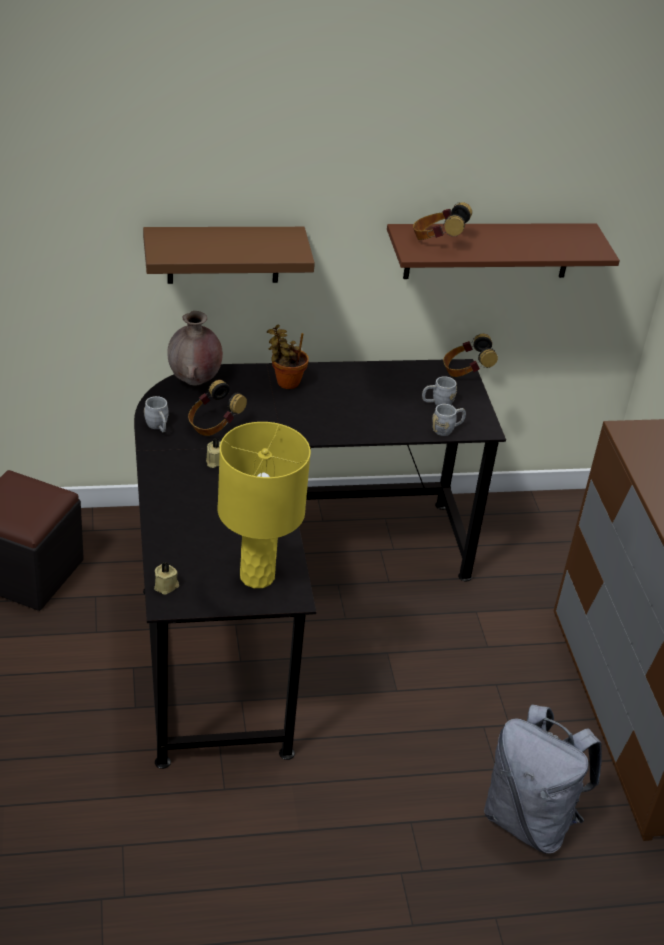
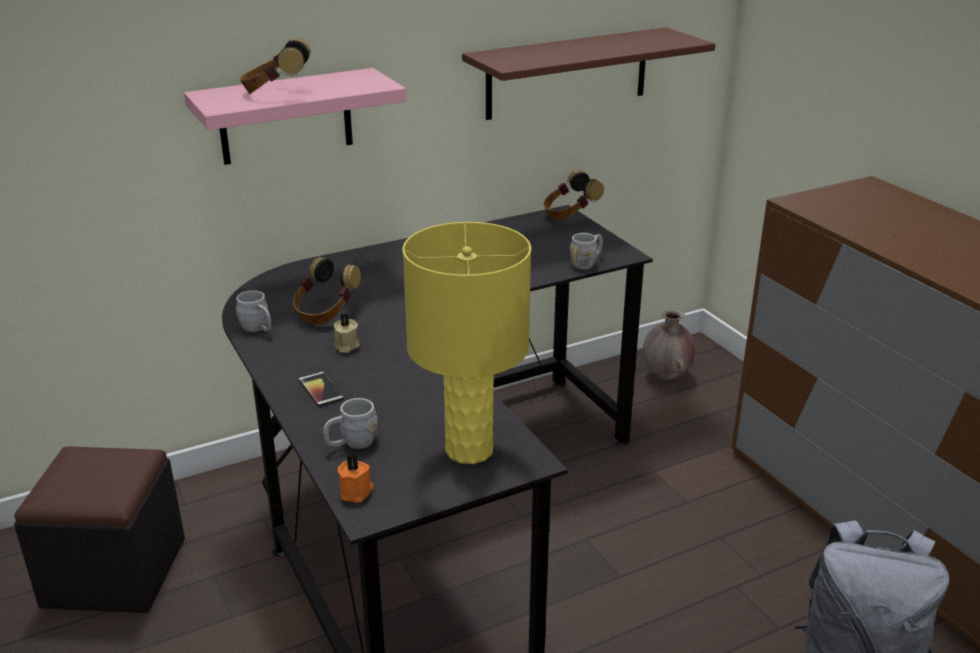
camera: 15 degrees left, 10 degrees down
(166, 586) = (357, 492): beige candle -> orange candle
(179, 496) = (321, 390): none -> phone
(194, 381) = (280, 279): brown vase -> brown vase (666, 376)
(223, 254) = (285, 117): brown shelf -> pink shelf
(285, 381) = (385, 259): potted plant -> none
(437, 240) = (525, 55): headphones -> headphones (276, 93)
(437, 403) = (560, 244): grey mug -> grey mug (351, 443)

